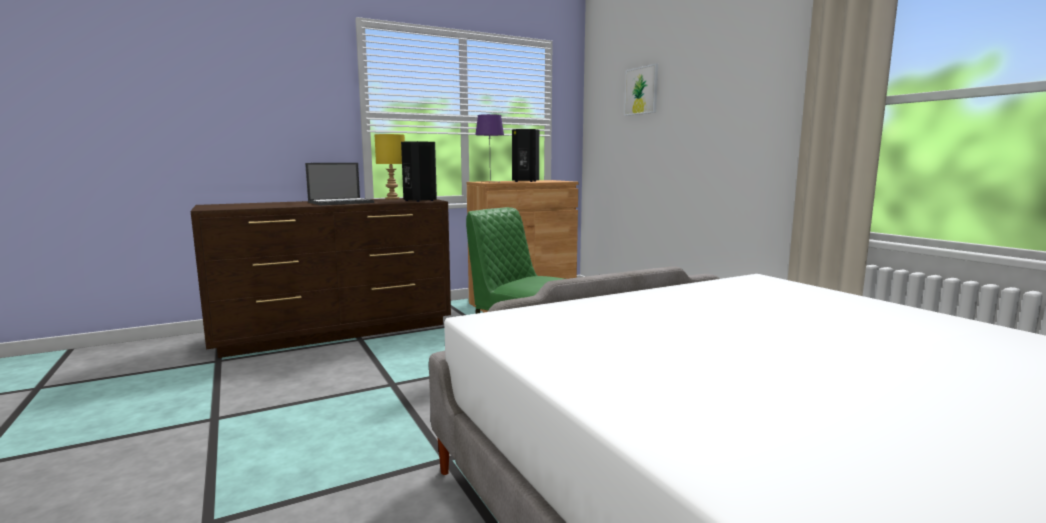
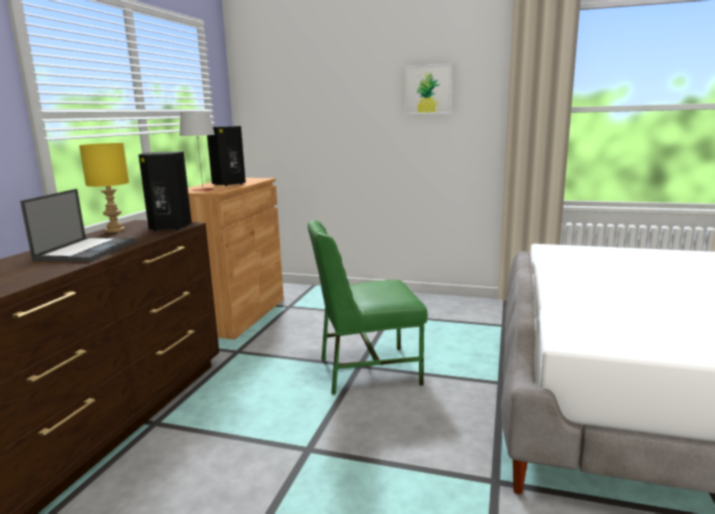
camera: 45 degrees left, 5 degrees up
(490, 182) = (203, 190): purple table lamp -> grey table lamp
(641, 90) = (319, 84): picture -> picture (428, 89)

